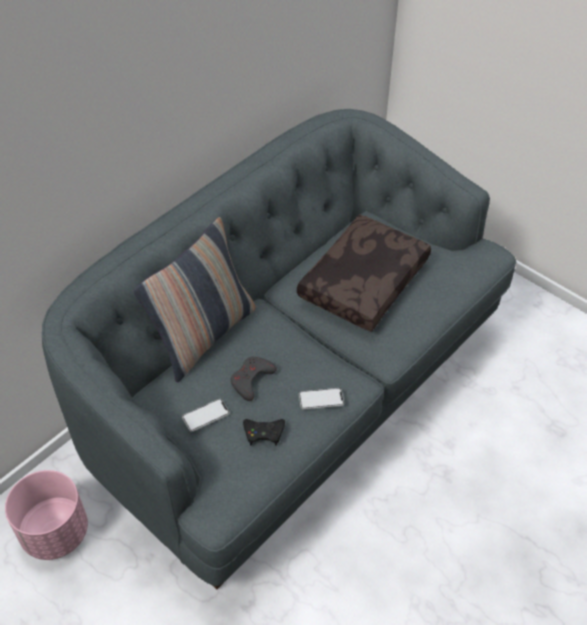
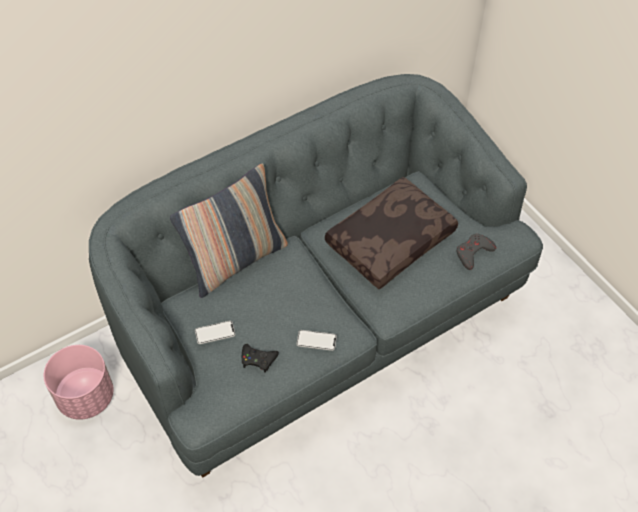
camera: 15 degrees right, 5 degrees up
(251, 380) = (263, 310): grey game controller -> grey game controller (473, 253)

